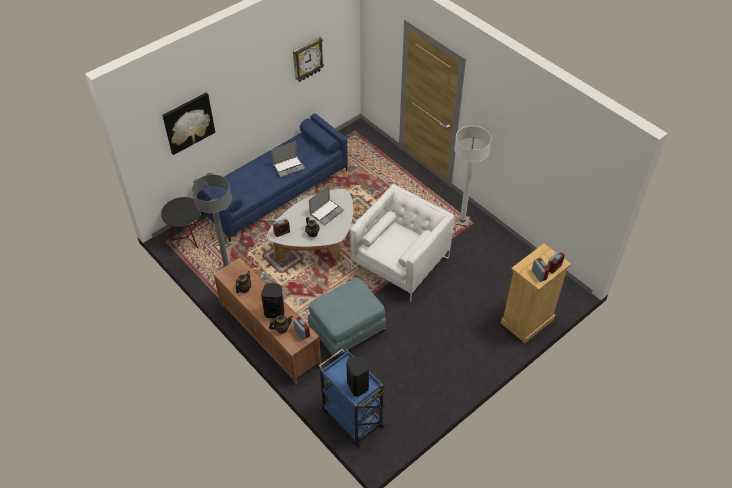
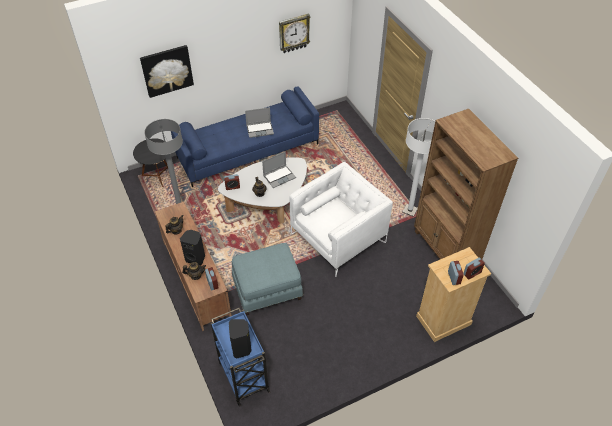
camera: 15 degrees right, 0 degrees up
(508, 252) = (445, 249): none -> brown bookcase

